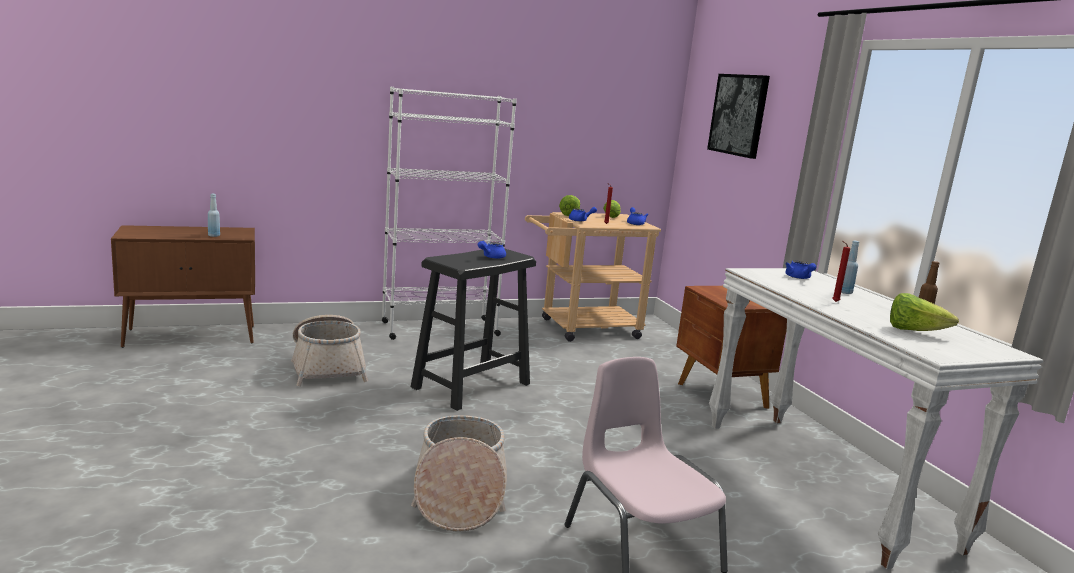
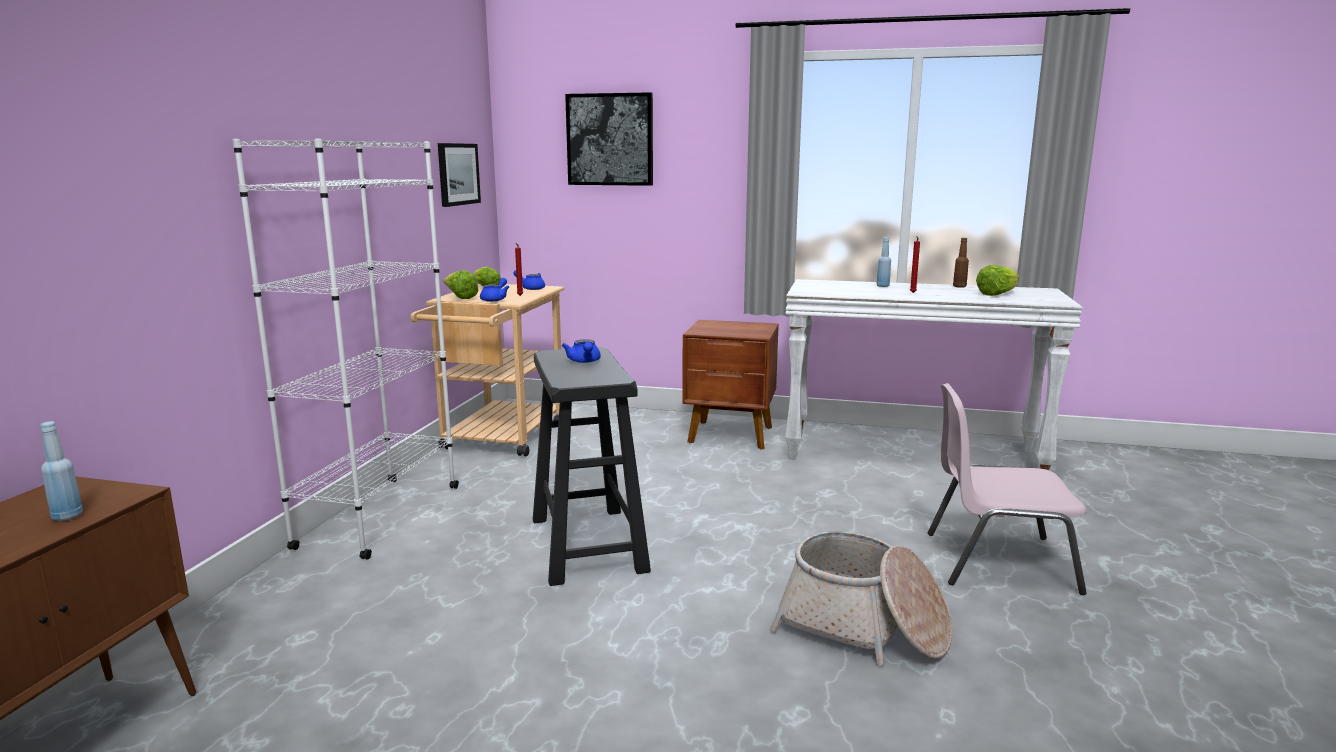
camera: 55 degrees left, 0 degrees up
(327, 367) = (403, 636): basket -> none
(621, 129) = (458, 174): none -> picture
(799, 278) = (831, 286): blue teapot -> none

